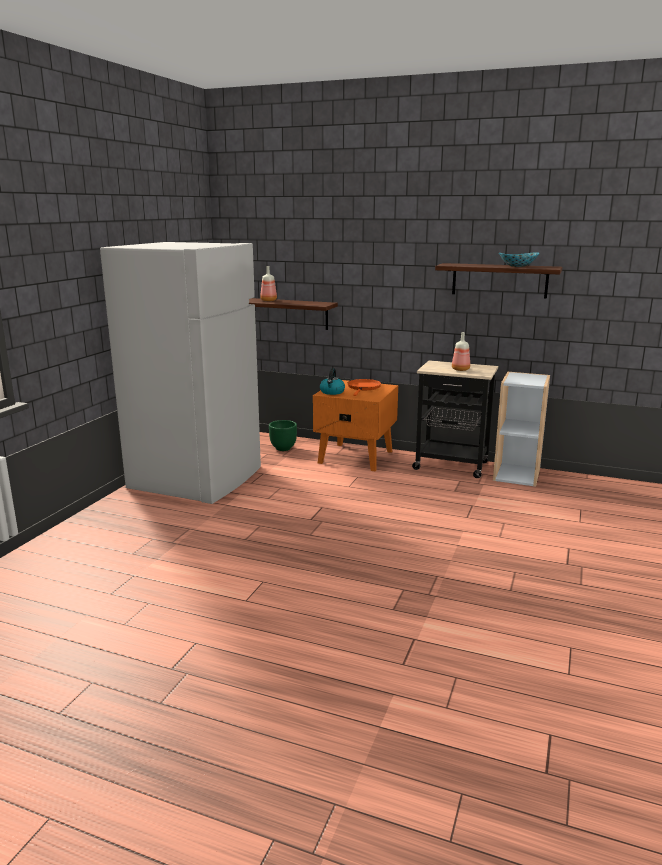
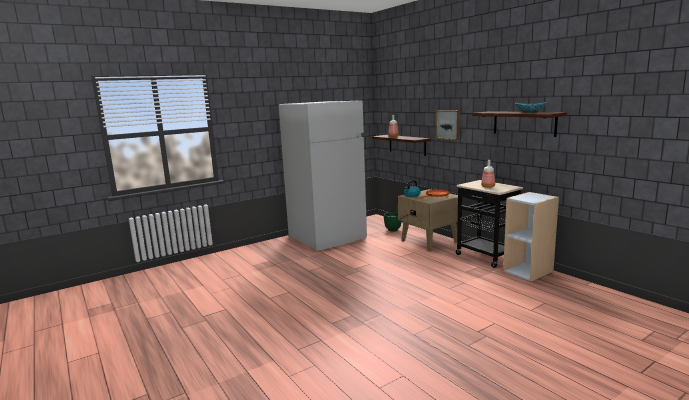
camera: 35 degrees right, 5 degrees down
(356, 457) = (429, 241): orange nightstand -> beige nightstand
(372, 282) = (449, 124): none -> picture

